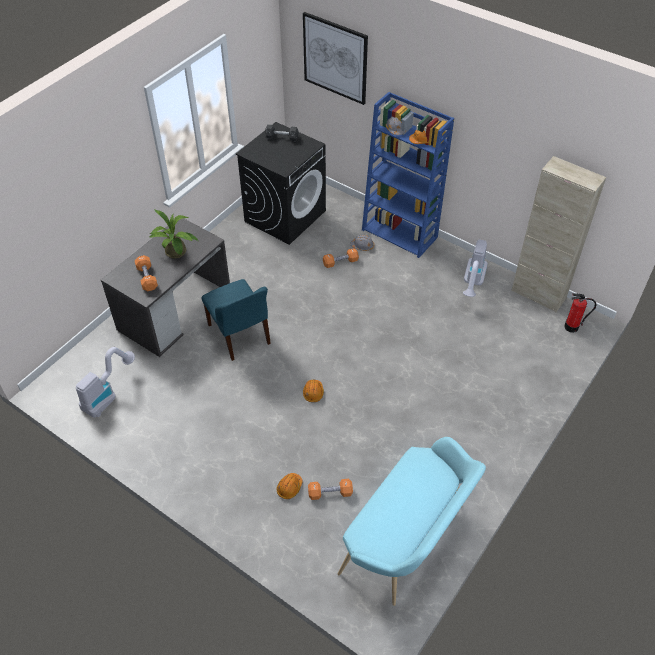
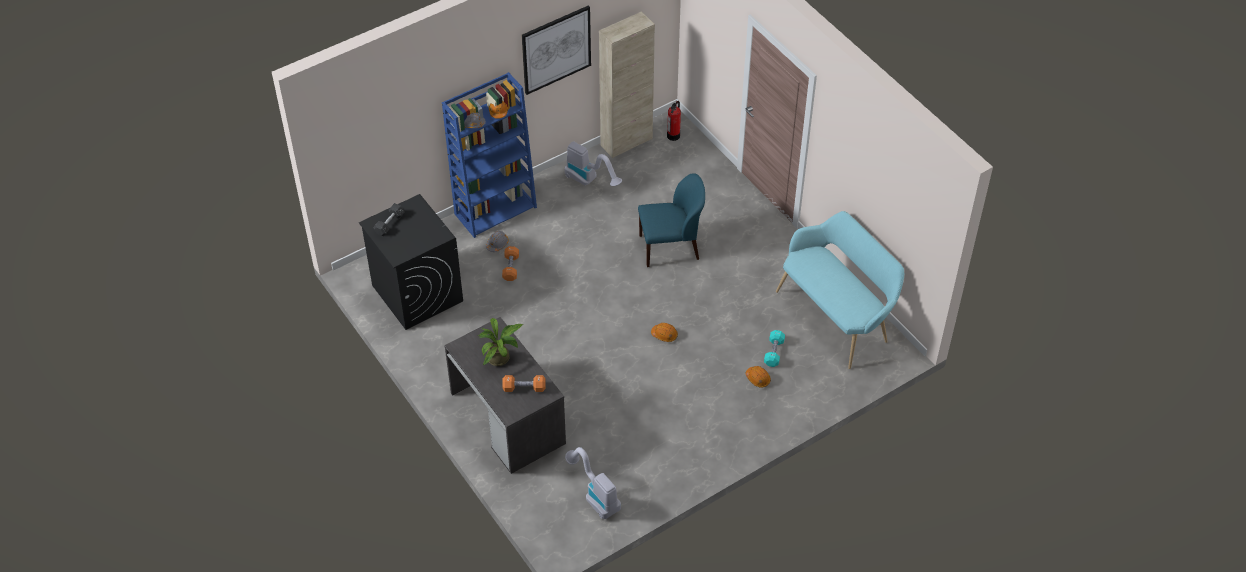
camera: 70 degrees left, 0 degrees up
(240, 335) = (568, 372): blue chair -> blue chair (670, 247)
(330, 493) = (774, 352): orange dumbbell -> turquoise dumbbell
(335, 58) = (378, 119): picture -> picture (556, 49)

